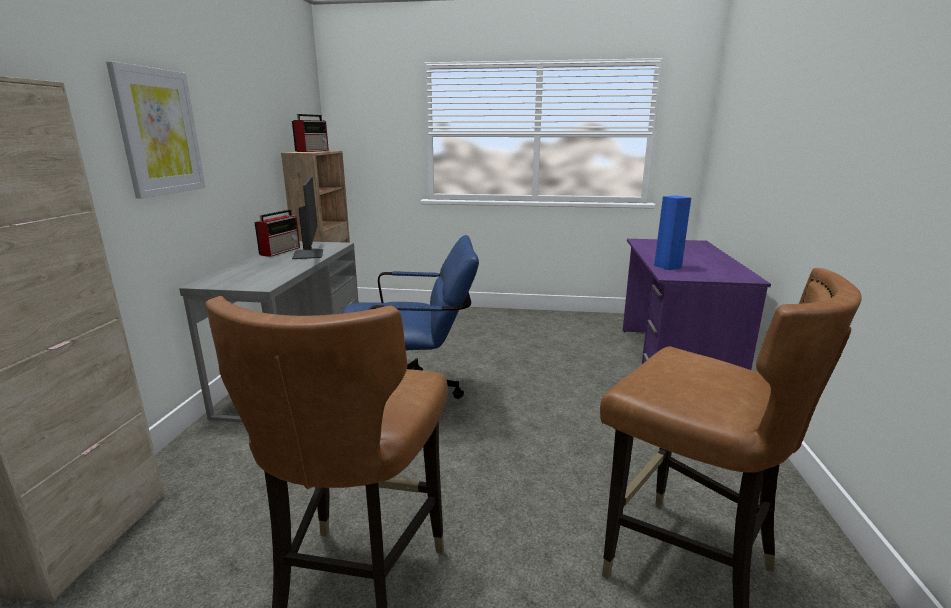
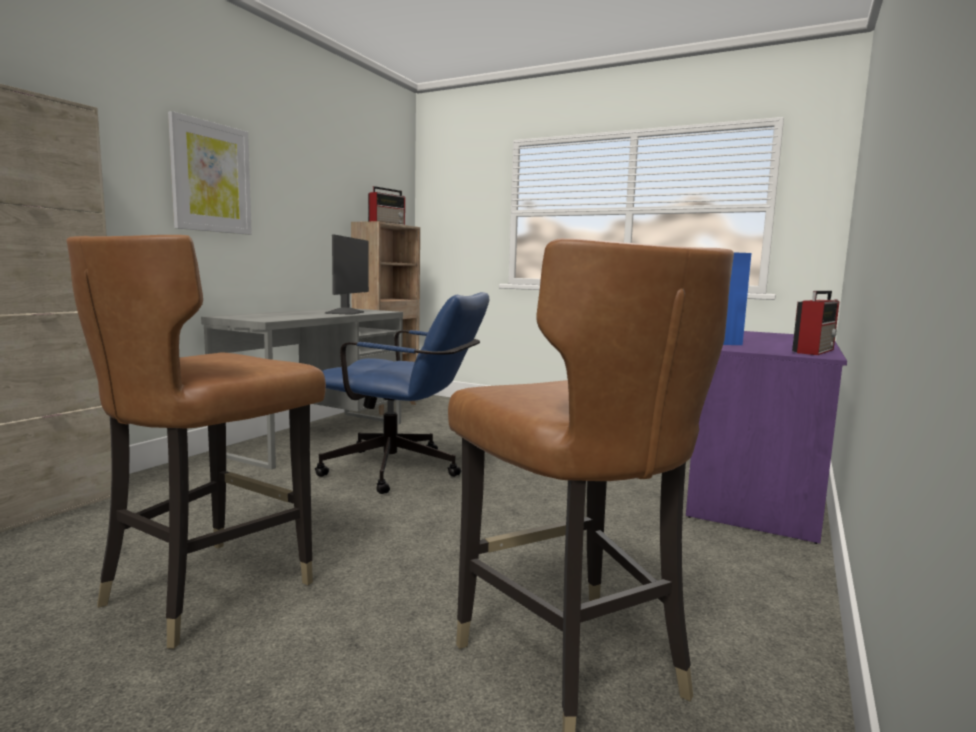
camera: 20 degrees right, 10 degrees down
(281, 251) = (326, 310): radio -> radio (814, 351)

